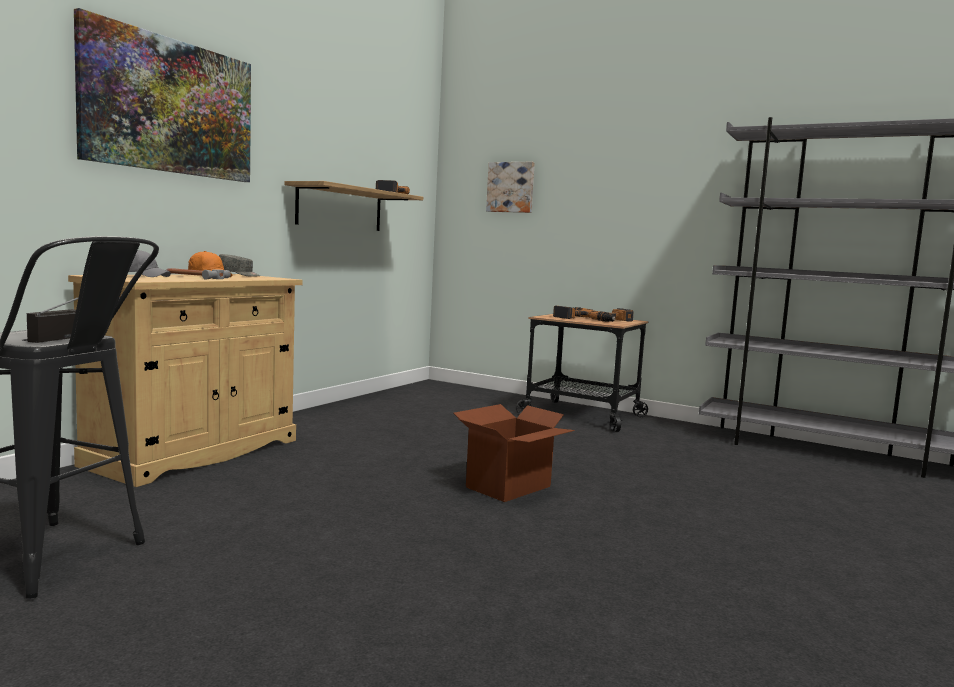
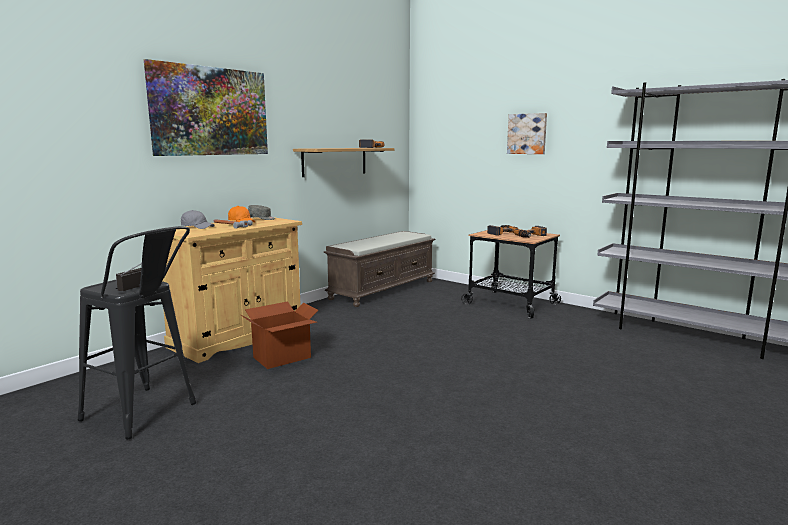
camera: 10 degrees right, 5 degrees up
(399, 397) = (383, 289): none -> brown bench
(509, 487) = (436, 365): cardboard box -> cardboard box (282, 358)
(511, 187) = (461, 135): picture -> picture (527, 134)

